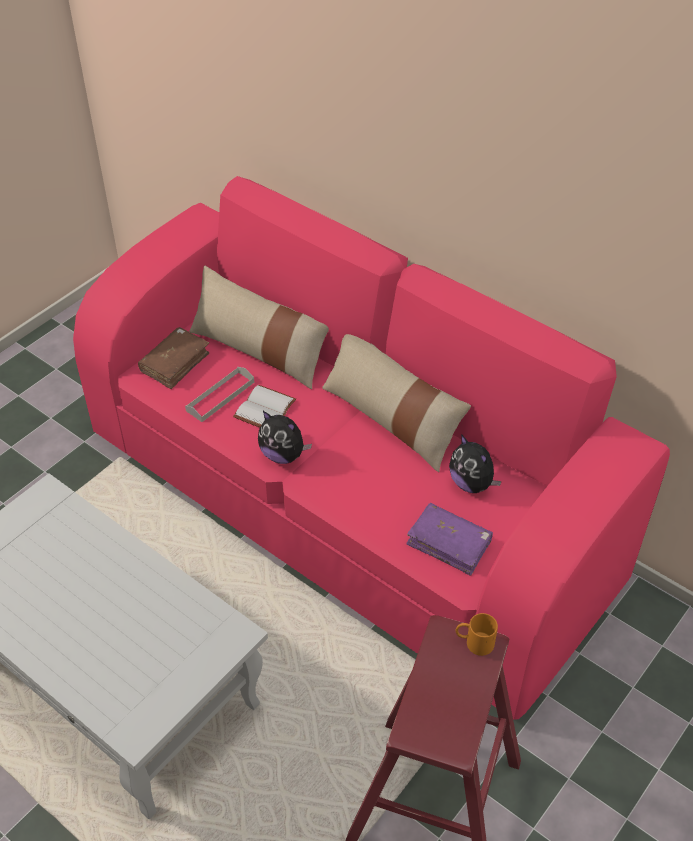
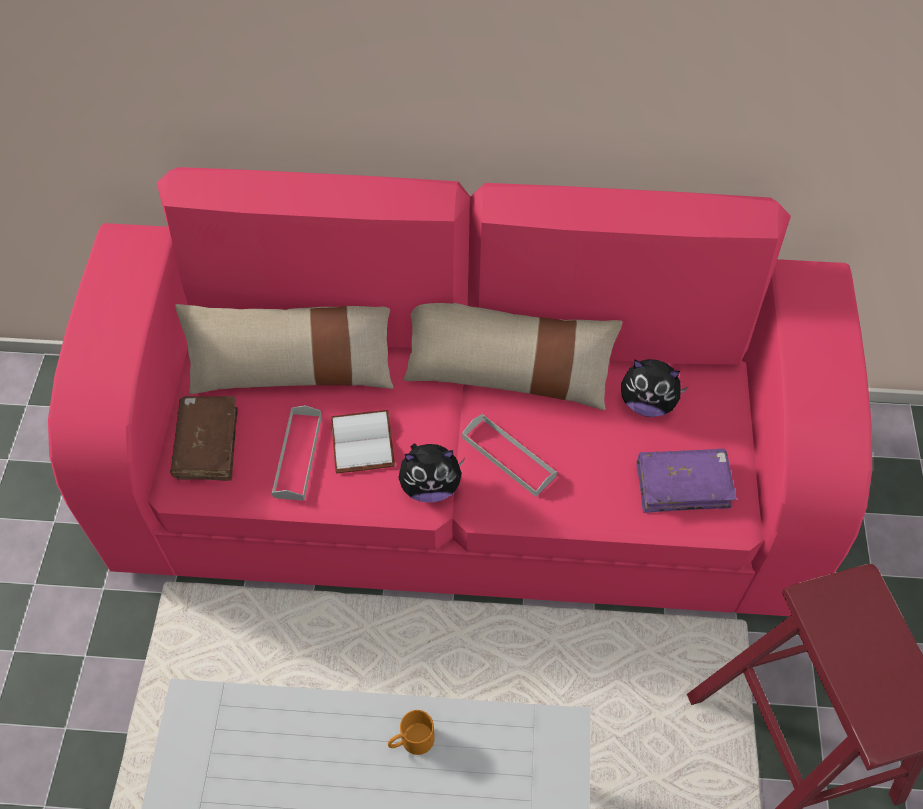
camera: 35 degrees left, 10 degrees up
(348, 465) = (508, 457): none -> grey tray
(474, 643) = (851, 592): orange mug -> orange mug (411, 741)

